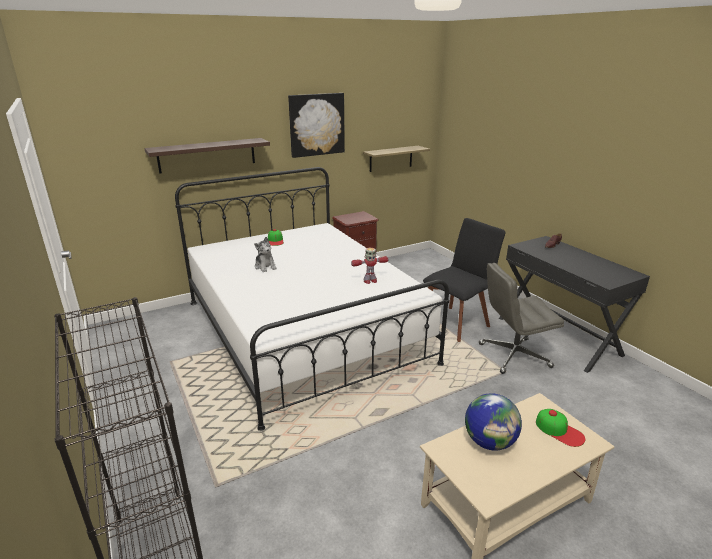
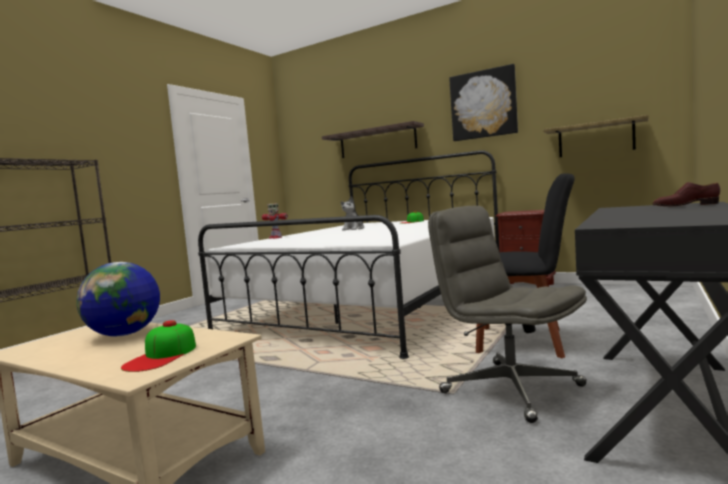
camera: 60 degrees right, 20 degrees down
(370, 281) = (383, 236): toy robot -> toy robot (275, 238)

